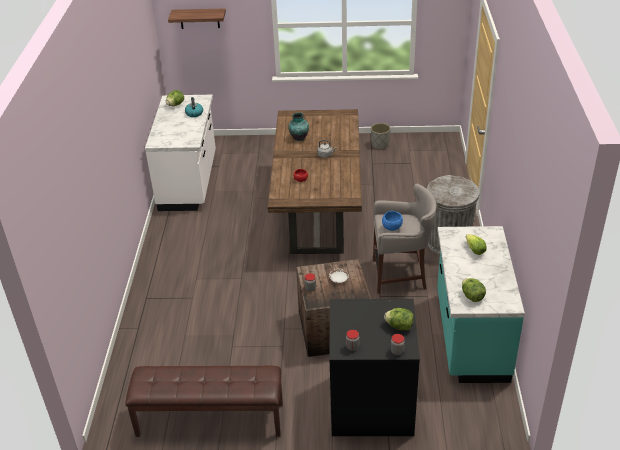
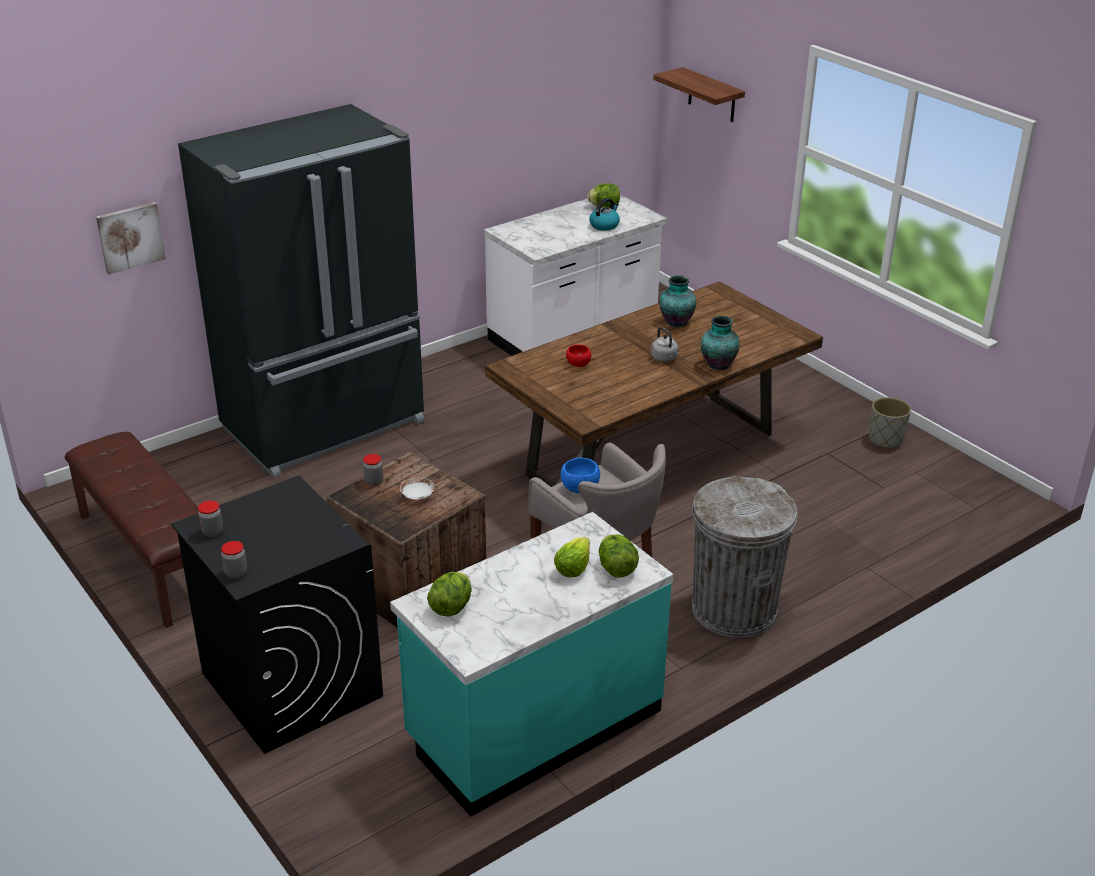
camera: 50 degrees right, 5 degrees down
(73, 251) = (130, 237): none -> picture
(165, 302) = (326, 426): none -> black fridge
(347, 144) = (717, 364): none -> vase
(399, 326) = (293, 555): lettuce -> lettuce (616, 569)

